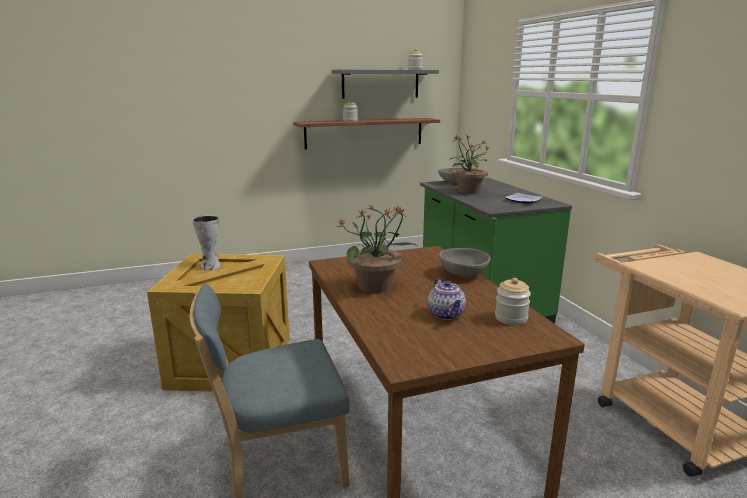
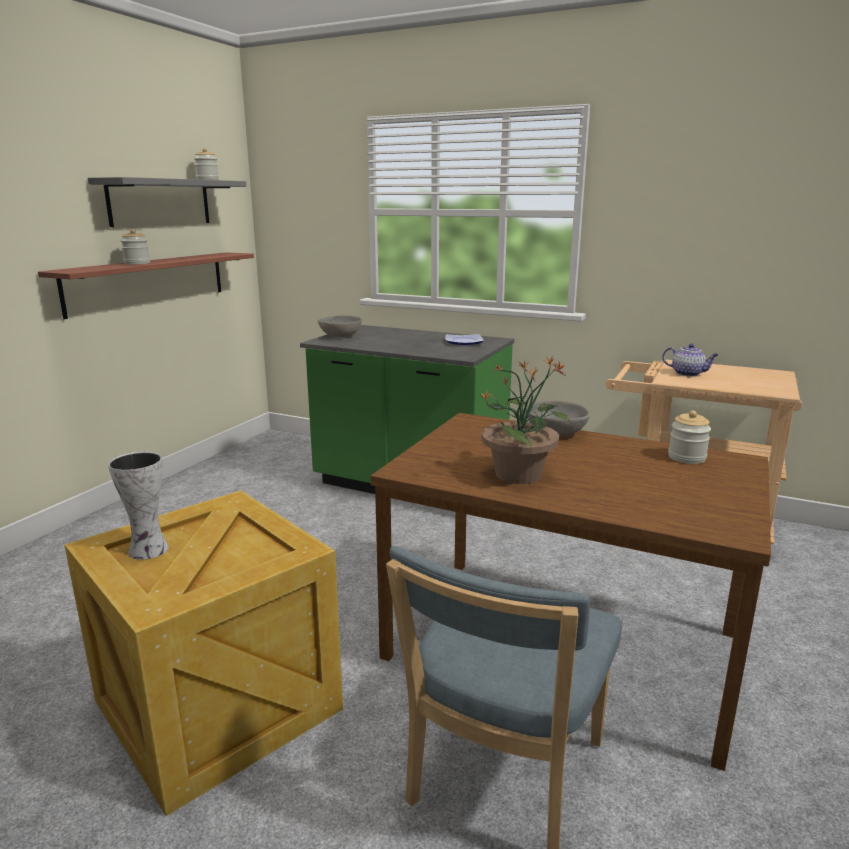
camera: 45 degrees left, 0 degrees up
(446, 315) = (643, 475): teapot -> teapot (688, 374)
(468, 191) = (386, 343): potted plant -> none

